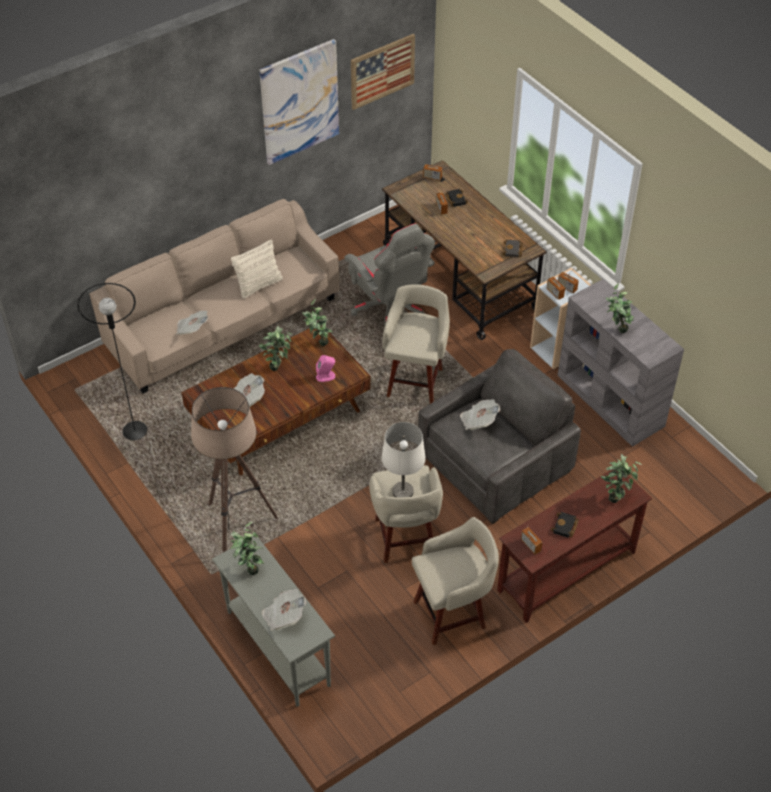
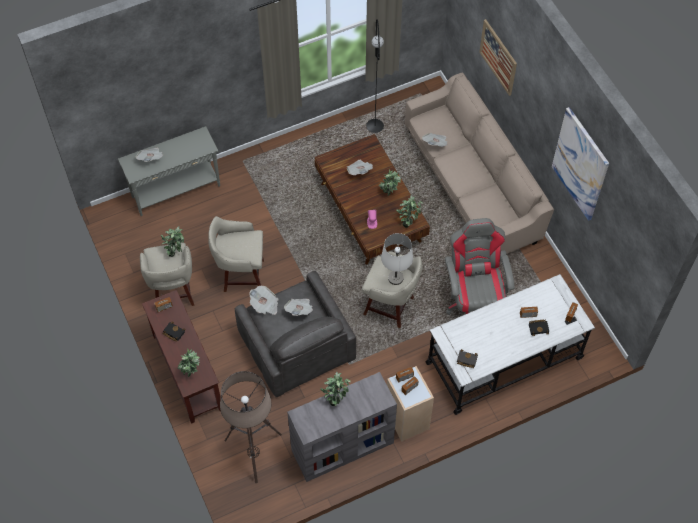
camera: 100 degrees right, 10 degrees up
(237, 526) = (277, 178): floor lamp -> floor lamp (254, 452)
(248, 567) = (193, 144): potted plant -> potted plant (176, 252)
(259, 285) = (477, 190): beige pillow -> none
(382, 71) = (626, 234): picture -> picture (498, 57)
(388, 308) = (474, 301): grey office chair -> grey office chair turned 105 degrees clockwise
(402, 492) = (237, 243): white table lamp -> white table lamp (395, 278)
(459, 277) = (504, 360): brown desk -> white desk
(481, 456) = (265, 305): none -> newspaper

